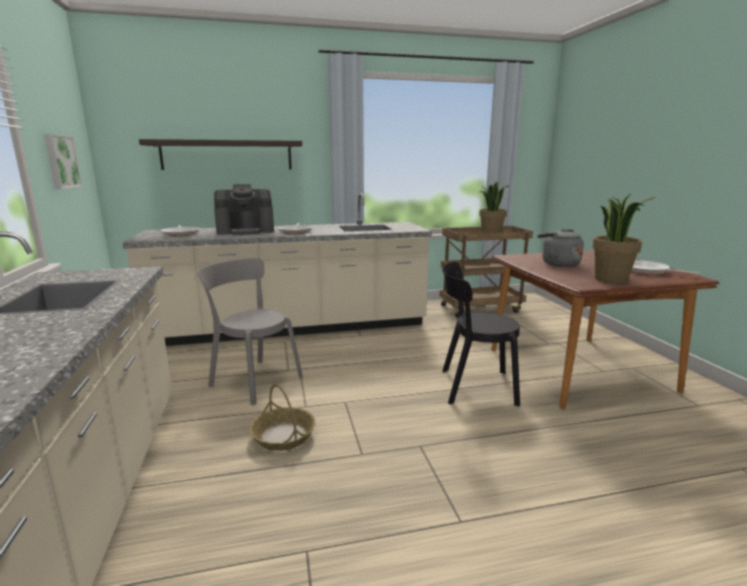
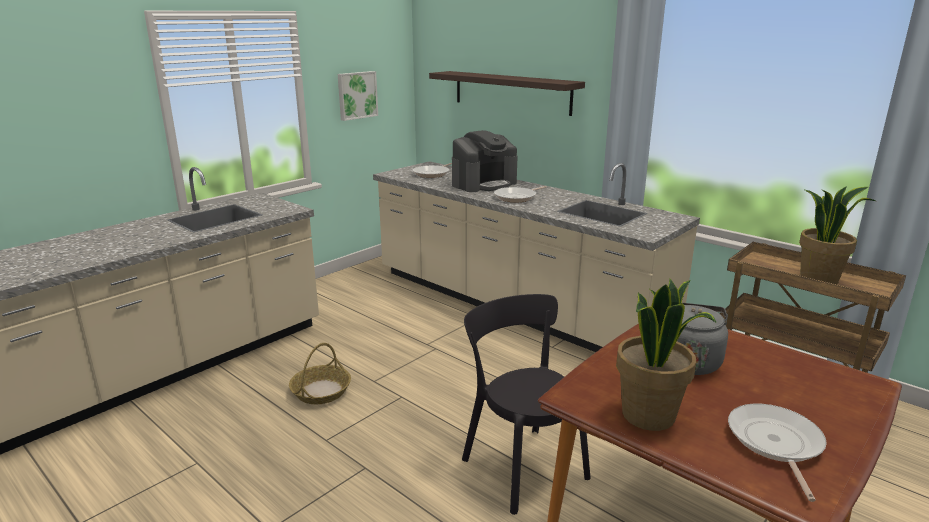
camera: 55 degrees right, 5 degrees up
(246, 231) = (484, 184): coffee machine -> coffee machine turned 75 degrees counterclockwise
(253, 380) = (391, 338): grey chair -> none

